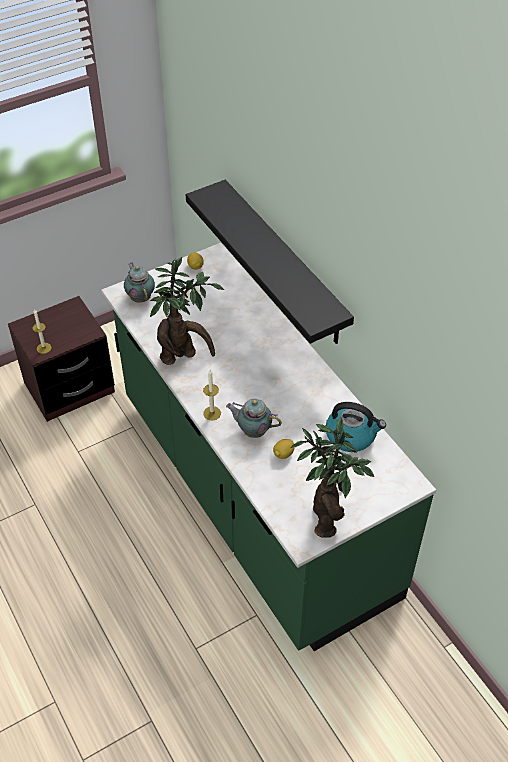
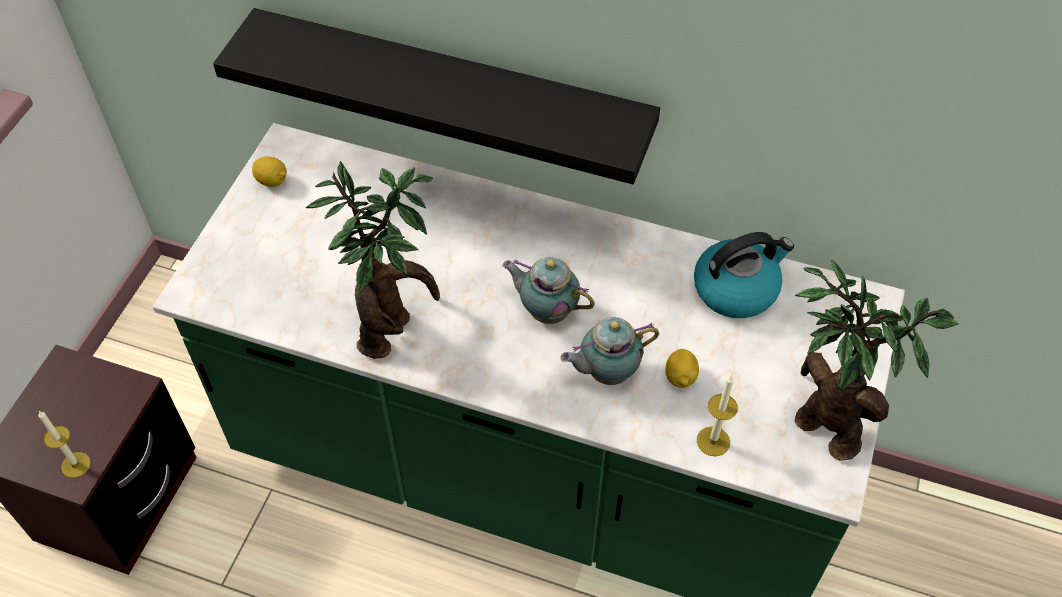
camera: 40 degrees left, 5 degrees up
(140, 297) = (232, 279): teapot -> teapot (546, 310)
(212, 413) = (523, 386): candle -> candle (713, 441)

